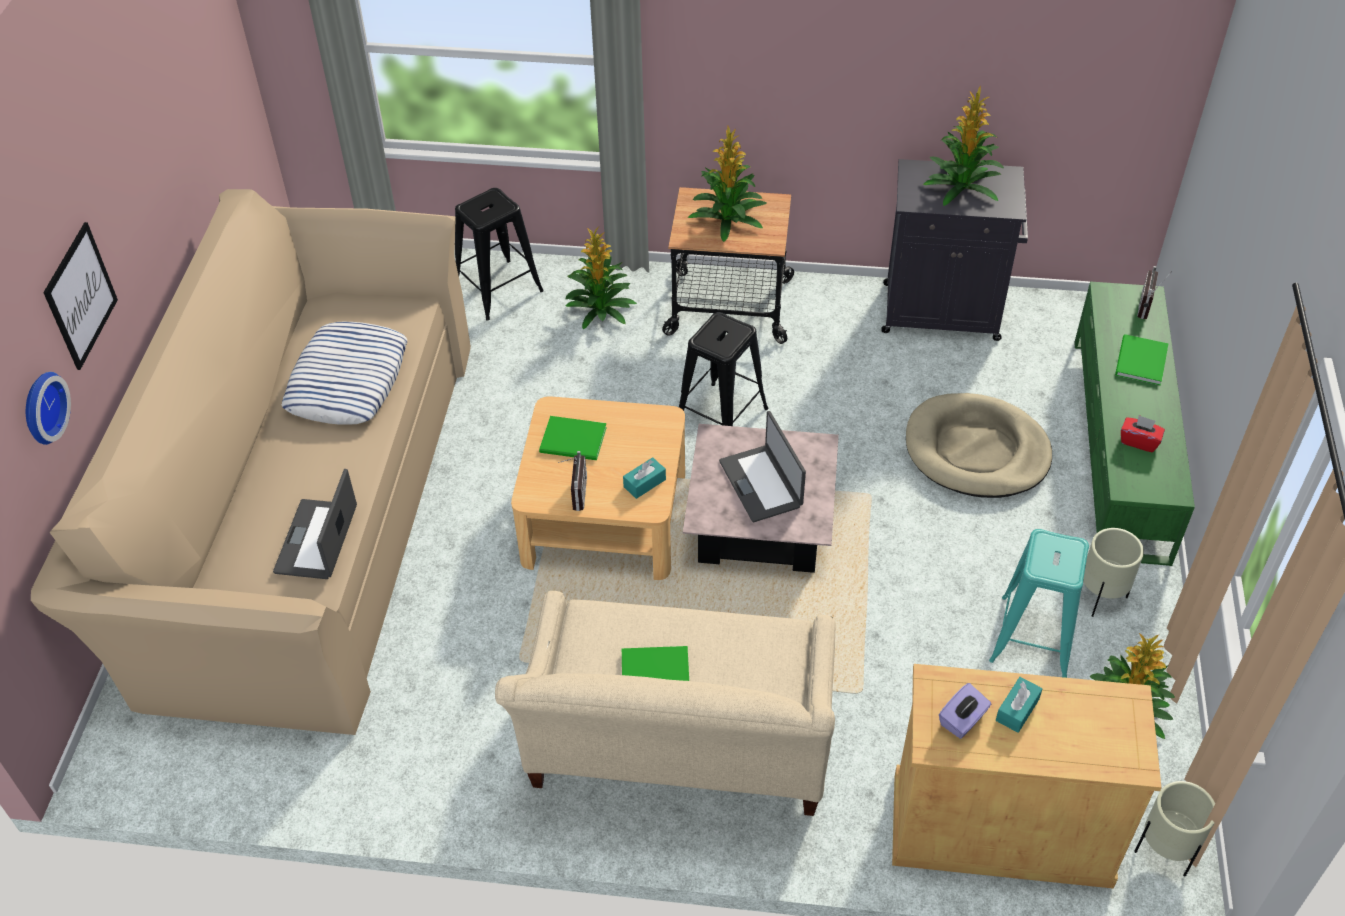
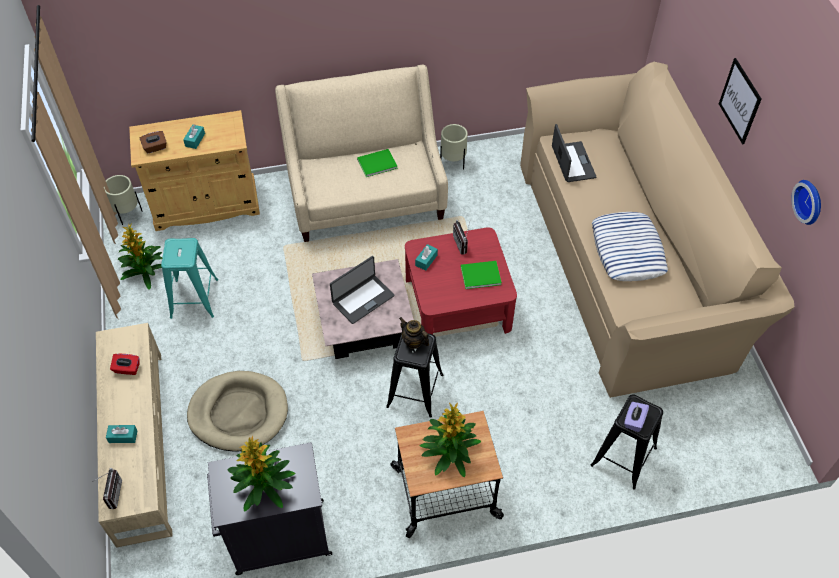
camera: 160 degrees right, 5 degrees up
(41, 407) = (707, 67): wall clock -> wall clock (810, 201)
(600, 309) = (539, 460): potted plant -> none
(604, 515) = (458, 303): beige coffee table -> red coffee table
(720, 342) = (413, 341): none -> teapot
(761, 483) = (362, 299): laptop -> laptop turned 90 degrees clockwise
(962, 720) = (220, 130): purple tissue box -> purple tissue box (634, 421)
(1100, 598) = (156, 331): beige planter -> beige planter (453, 163)
(1101, 713) = (155, 147): none -> brown tissue box
(1119, 447) = (140, 443): green tv stand -> beige tv stand
(1139, 362) = (123, 436): green book -> turquoise tissue box

